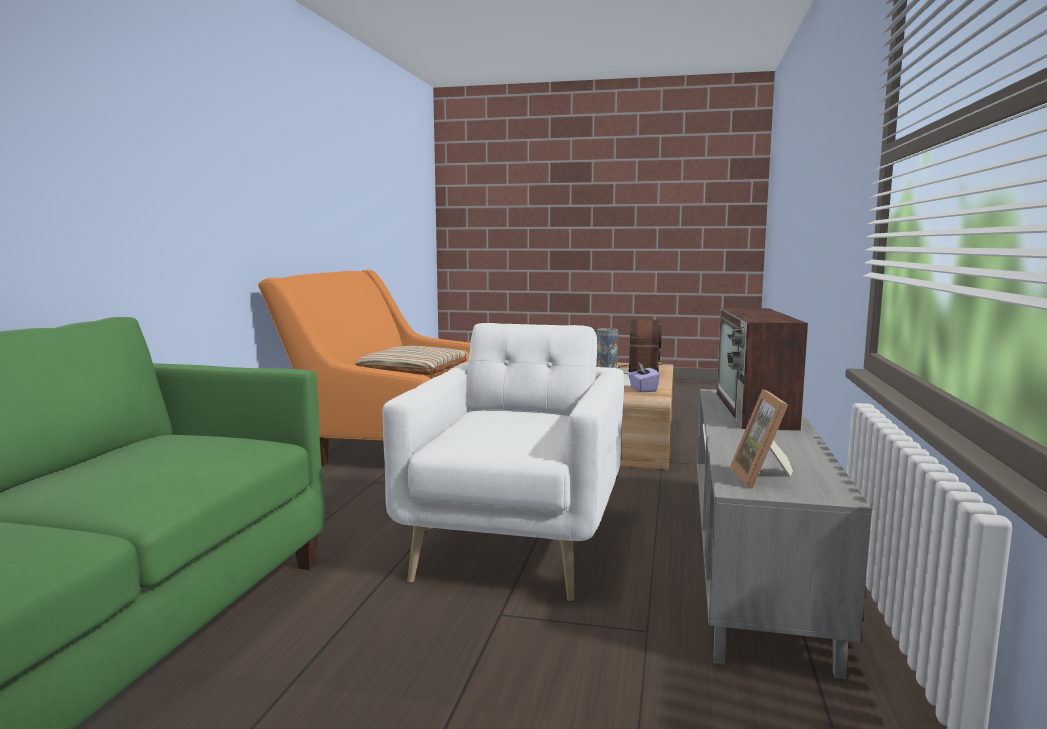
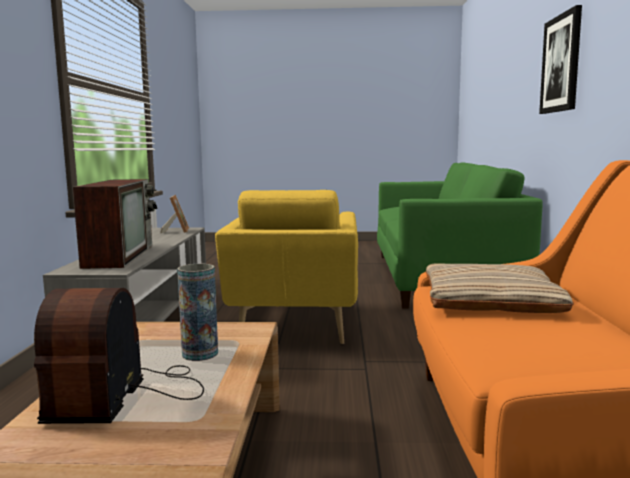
camera: 170 degrees right, 0 degrees up
(93, 146) = (561, 63): none -> picture
(518, 543) = (294, 325): white armchair -> yellow armchair
(643, 389) = (158, 329): purple tissue box -> none

